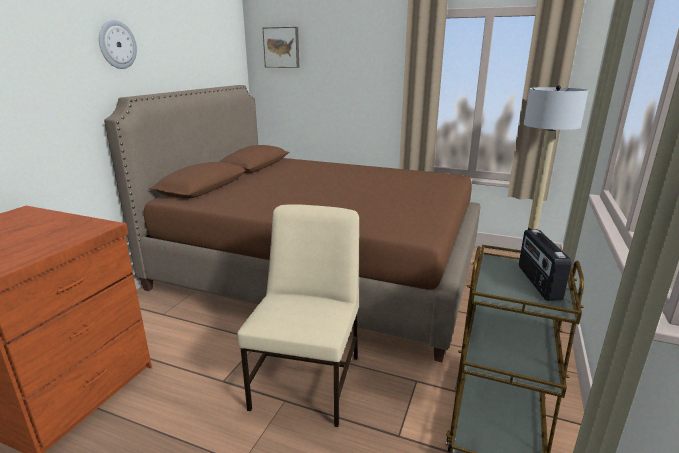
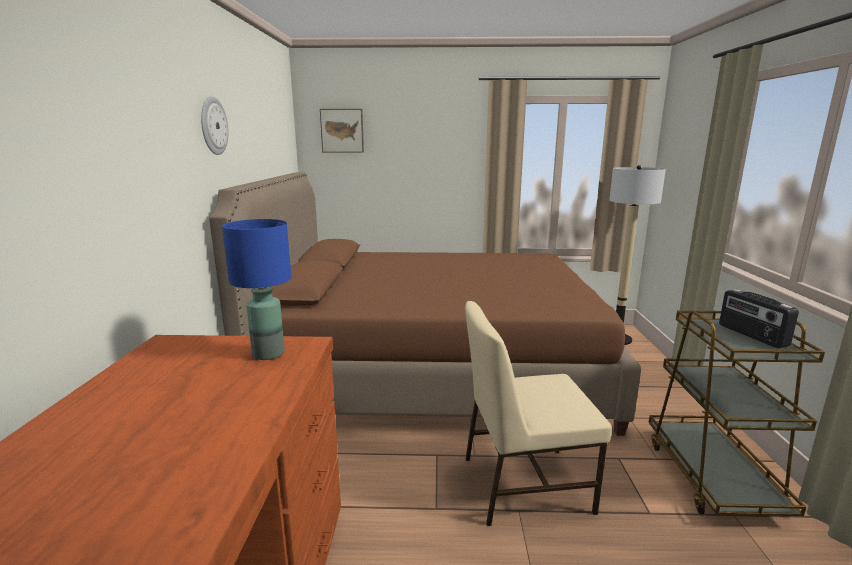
camera: 20 degrees left, 5 degrees down
(65, 229) = (268, 354): none -> blue table lamp
(308, 380) = (523, 483): beige chair -> beige chair turned 90 degrees counterclockwise

